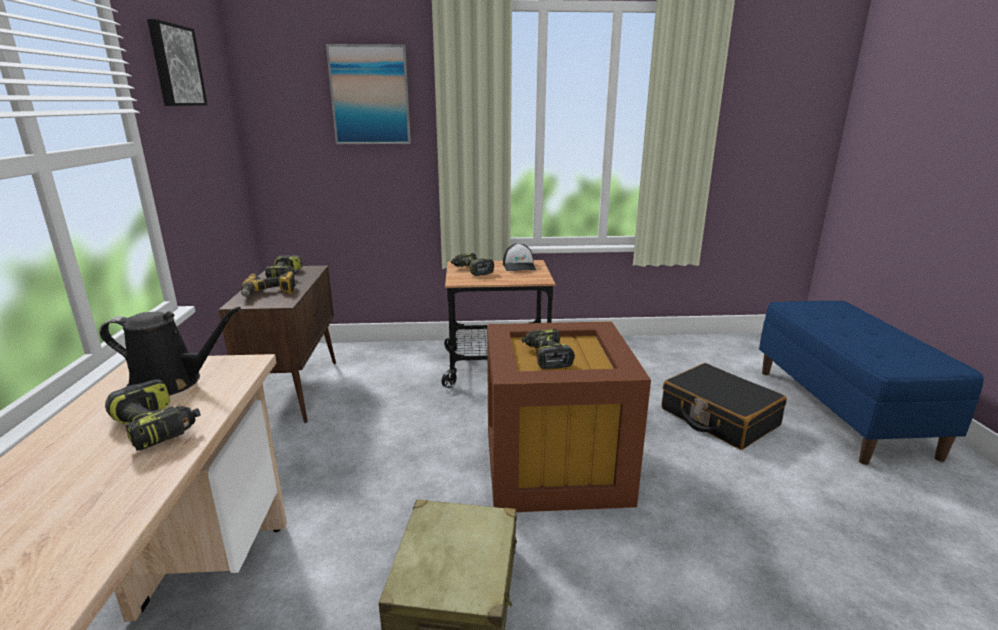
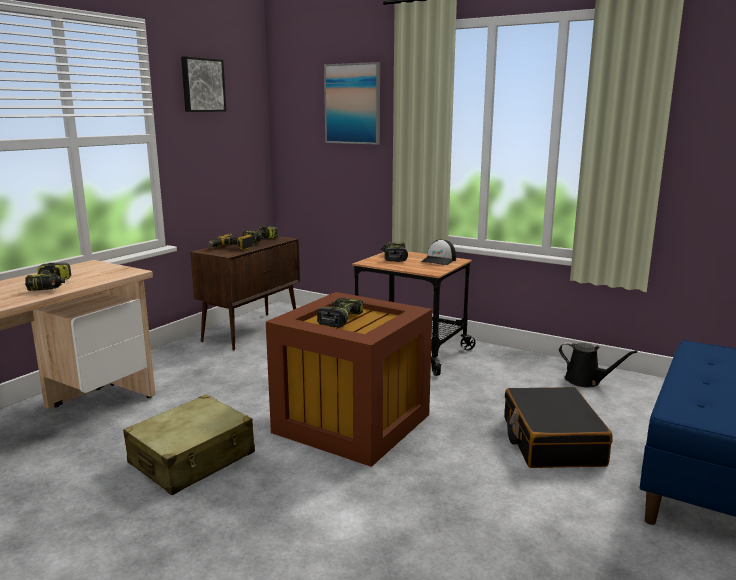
camera: 35 degrees right, 5 degrees down
(171, 383) = (88, 272): black watering can -> black watering can (586, 381)

